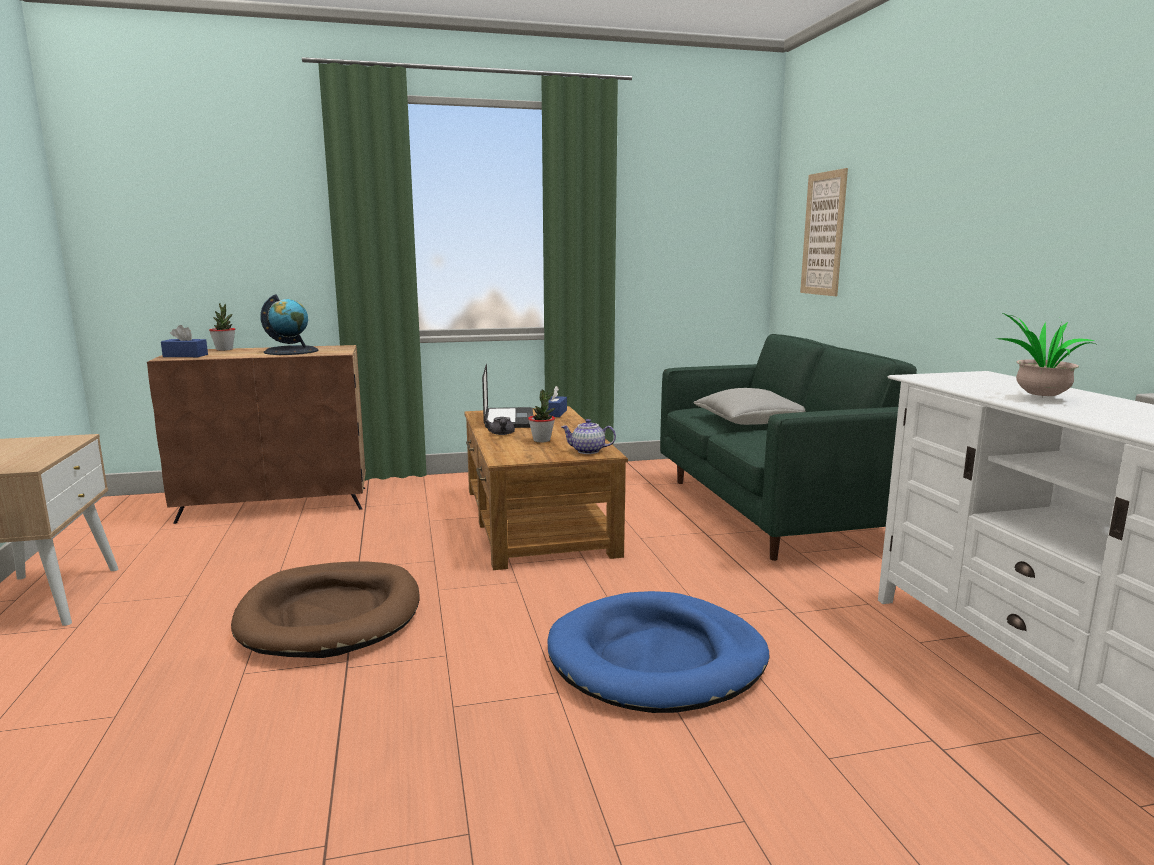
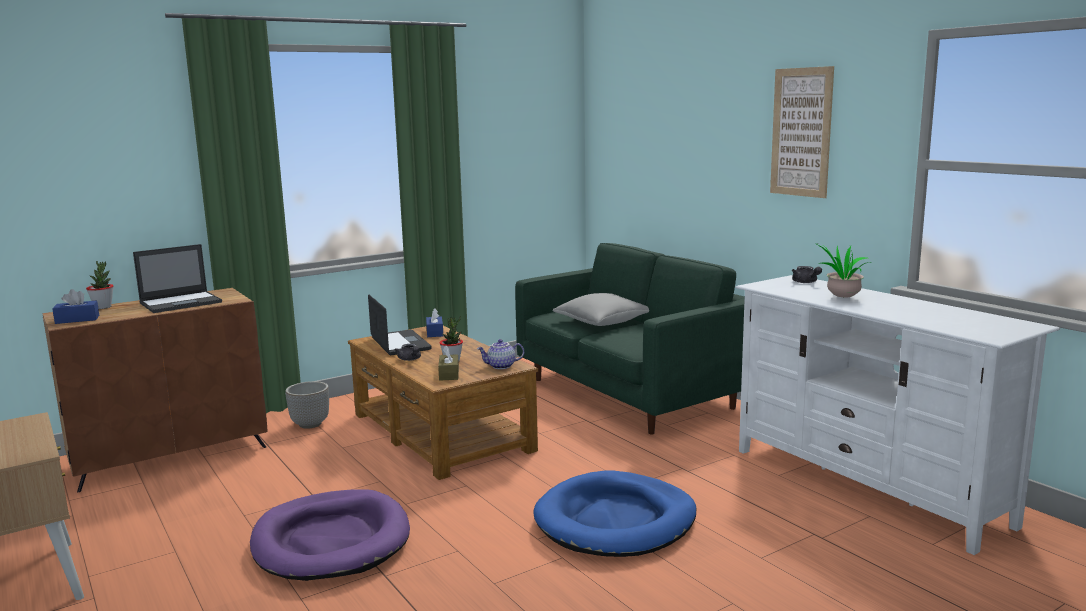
camera: 20 degrees left, 0 degrees up
(291, 351) = (182, 302): globe -> laptop
(331, 615) = (331, 541): brown dog bed -> purple dog bed
(420, 494) = (310, 424): none -> planter
(523, 452) = (449, 374): none -> brown tissue box
(823, 234) = (635, 157): picture -> picture (801, 132)
(998, 379) = (806, 282): none -> grey teapot

